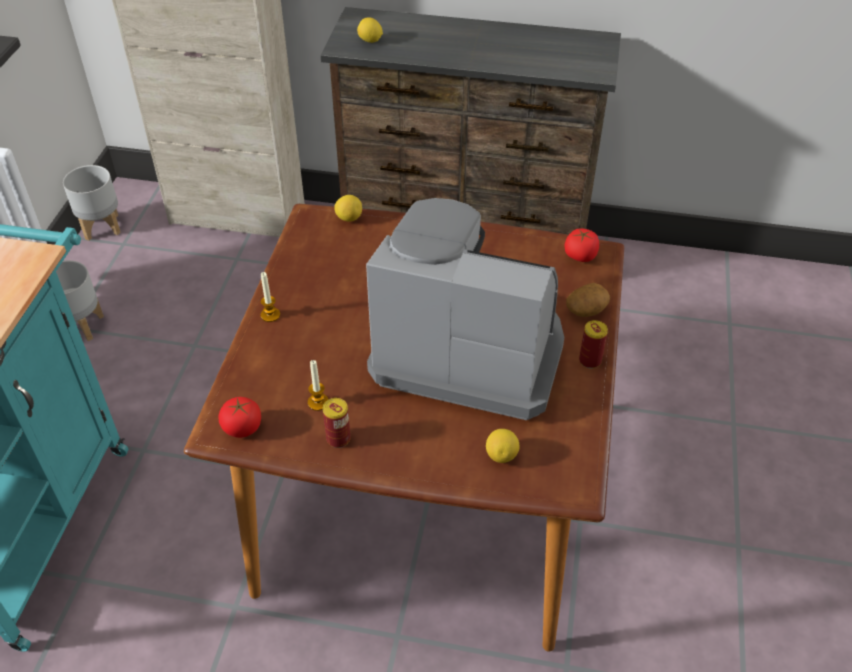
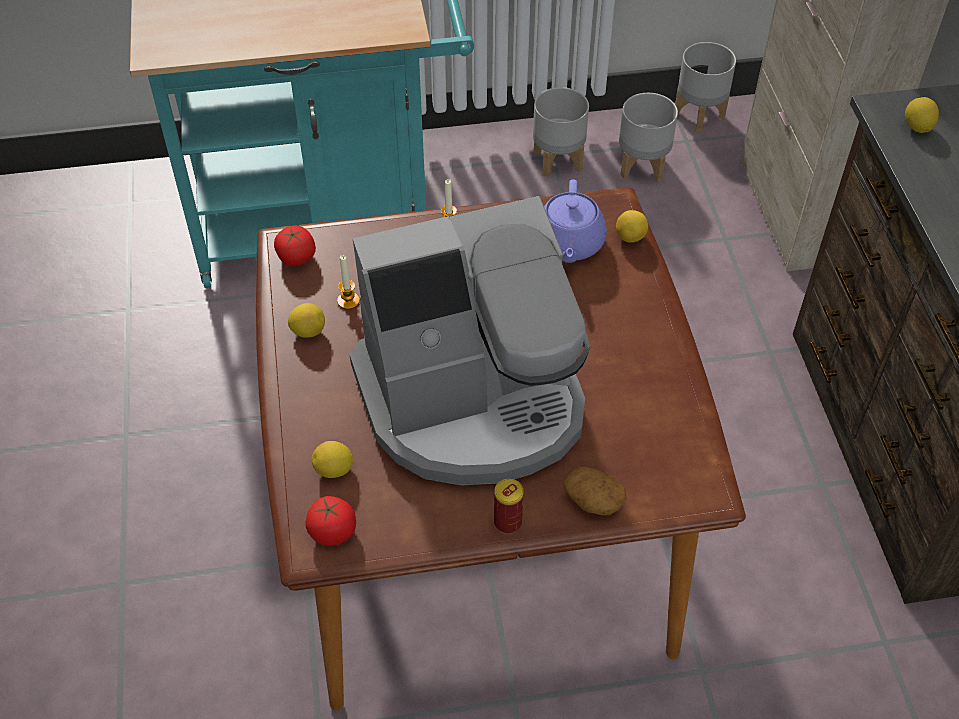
camera: 70 degrees right, 5 degrees up
(129, 277) = (643, 166): none -> grey planter
(335, 252) = (569, 244): none -> purple teapot
(338, 439) = (308, 331): can -> lemon
(468, 349) = (474, 402): coffee machine -> coffee machine turned 75 degrees clockwise
(580, 256) = (689, 473): tomato -> tomato (333, 531)

